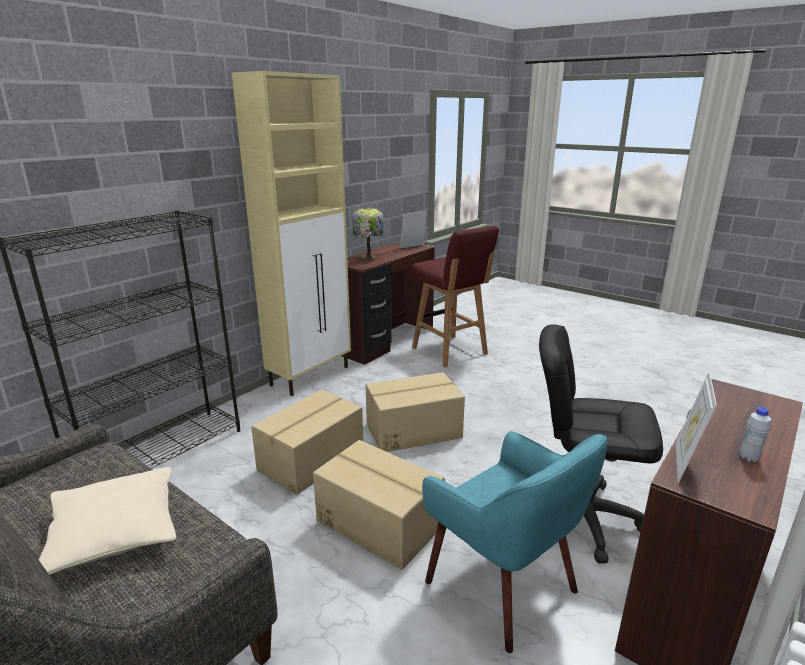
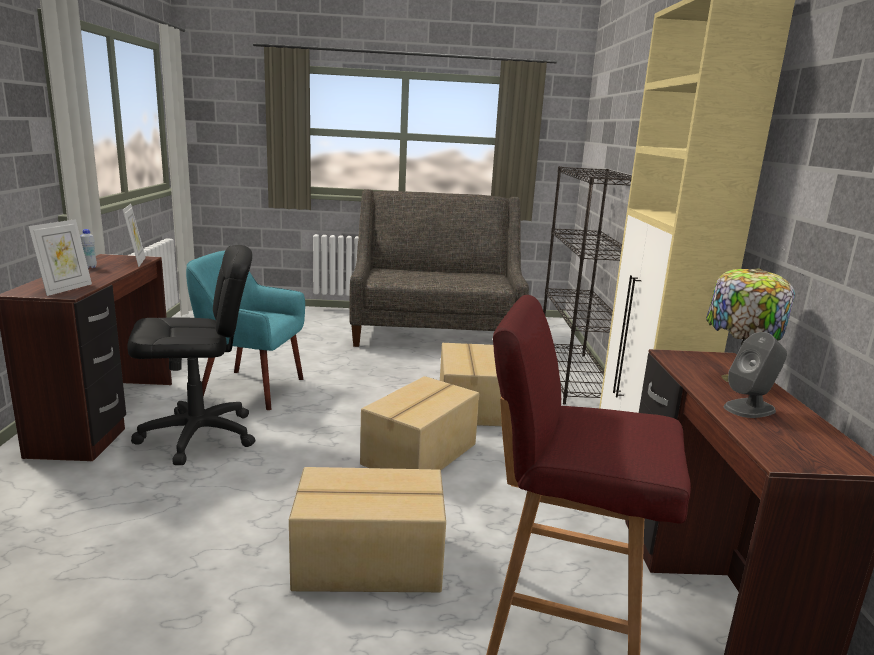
camera: 140 degrees right, 5 degrees down
(115, 532) = (424, 277): beige pillow -> none
(379, 522) = (362, 390): cardboard box -> cardboard box (369, 562)
(394, 252) = (750, 408): none -> grey speaker
(413, 247) = (791, 447): picture frame -> picture frame (65, 289)

